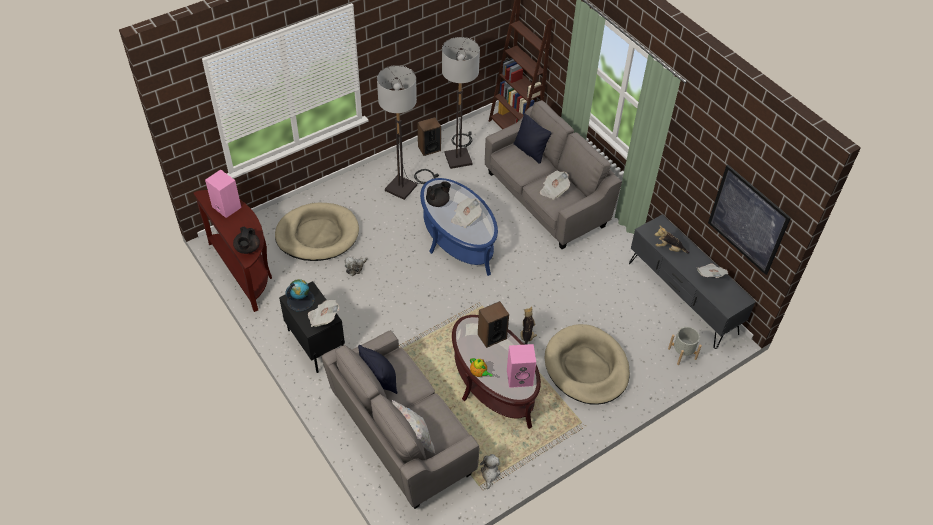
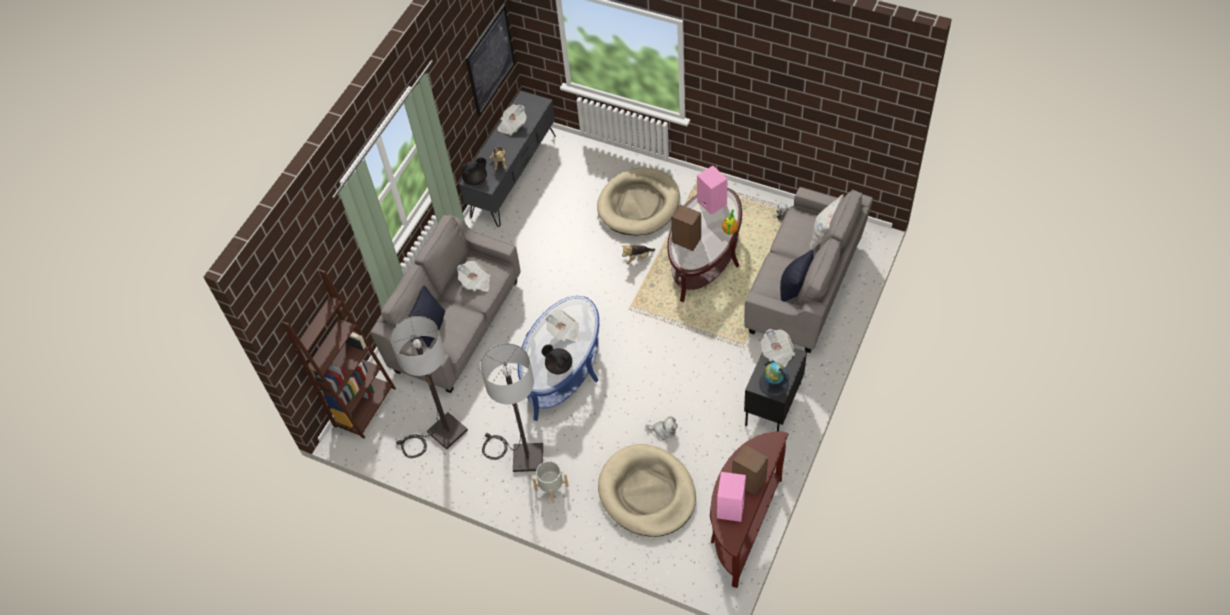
camera: 115 degrees left, 5 degrees up
(247, 249) = (765, 448): black teapot -> black teapot (476, 179)
(429, 148) = (447, 469): speaker -> speaker (748, 481)
(682, 353) = (576, 153): grey planter -> grey planter (551, 488)

